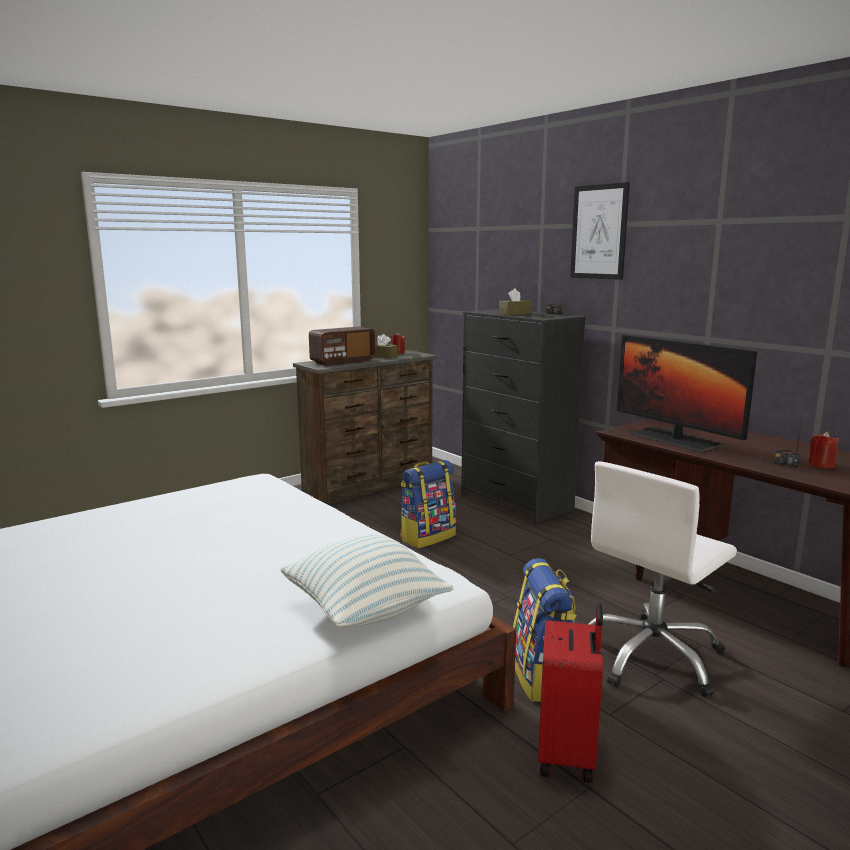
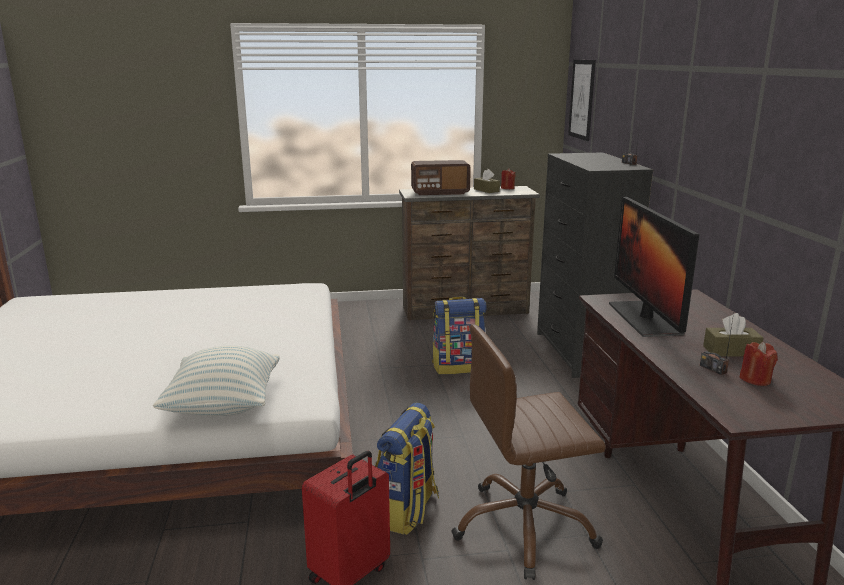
camera: 30 degrees right, 5 degrees up
(515, 314) = (587, 160): brown tissue box -> brown tissue box (731, 351)
(599, 232) = (673, 76): picture -> picture (582, 99)
(652, 656) = (524, 527): white office chair -> brown office chair

